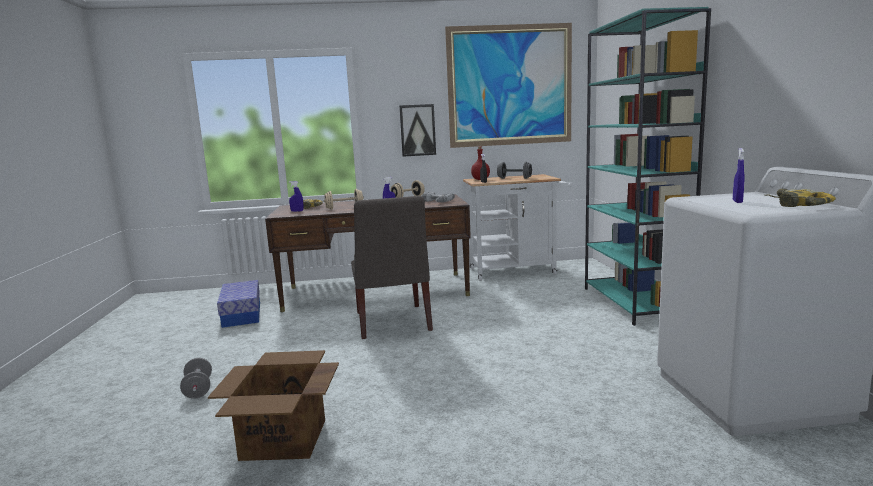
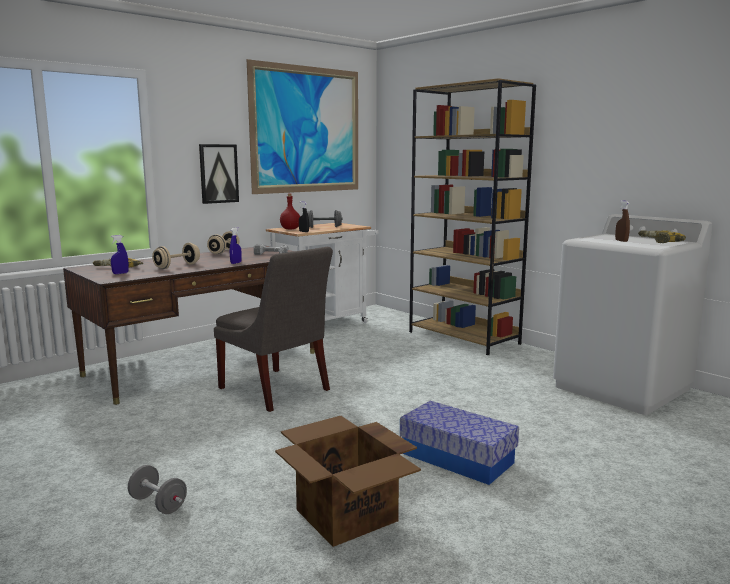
camera: 35 degrees left, 0 degrees up
(242, 314) = (61, 417): storage box -> storage box (457, 458)
(634, 303) = (464, 338): turquoise bookcase -> brown bookcase
(737, 201) = (621, 241): blue spray bottle -> brown spray bottle

